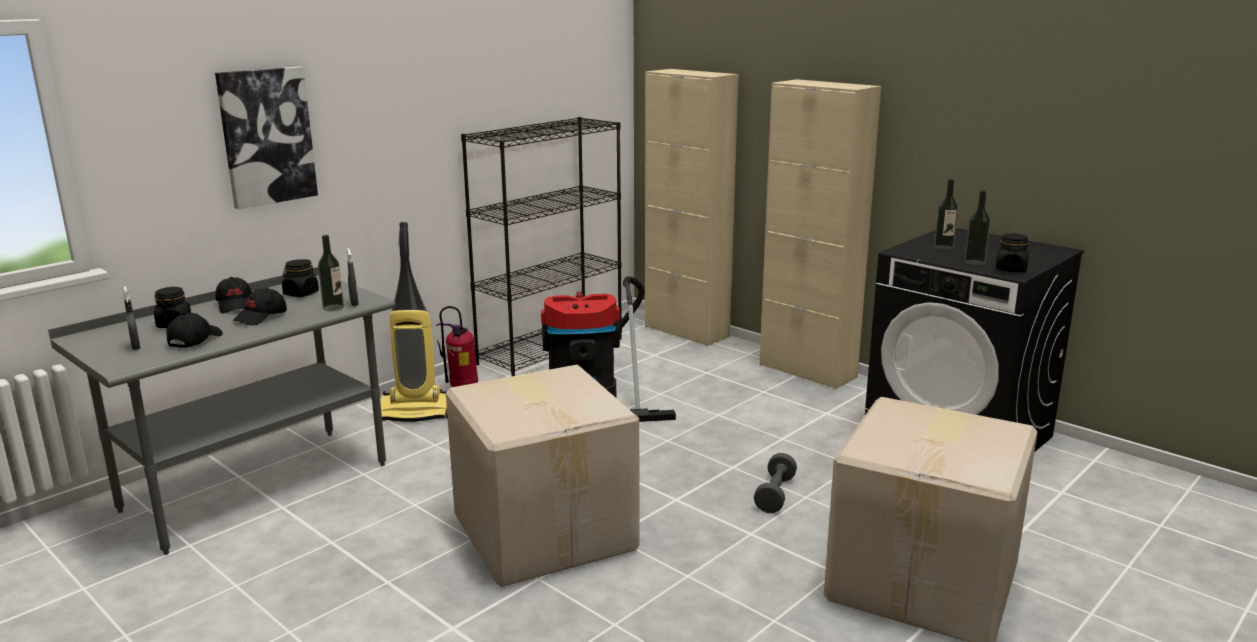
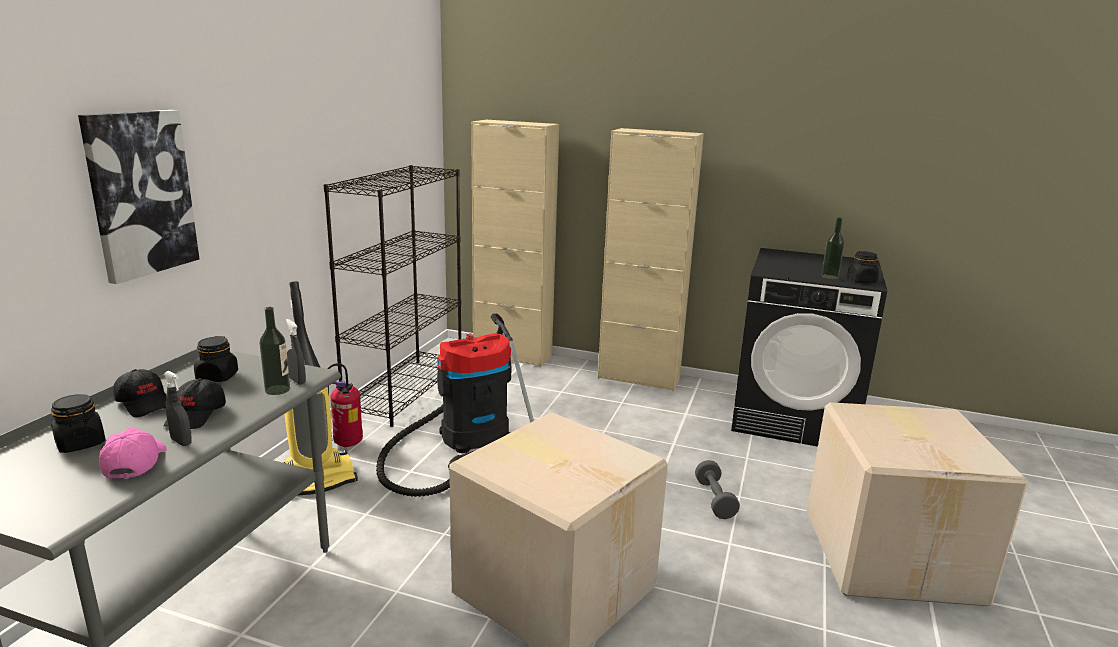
camera: 25 degrees left, 0 degrees up
(136, 347) = (52, 487): grey spray bottle -> grey spray bottle (181, 442)
(195, 340) = (134, 462): black cap -> pink cap
(943, 248) = (789, 266): bottle -> none

